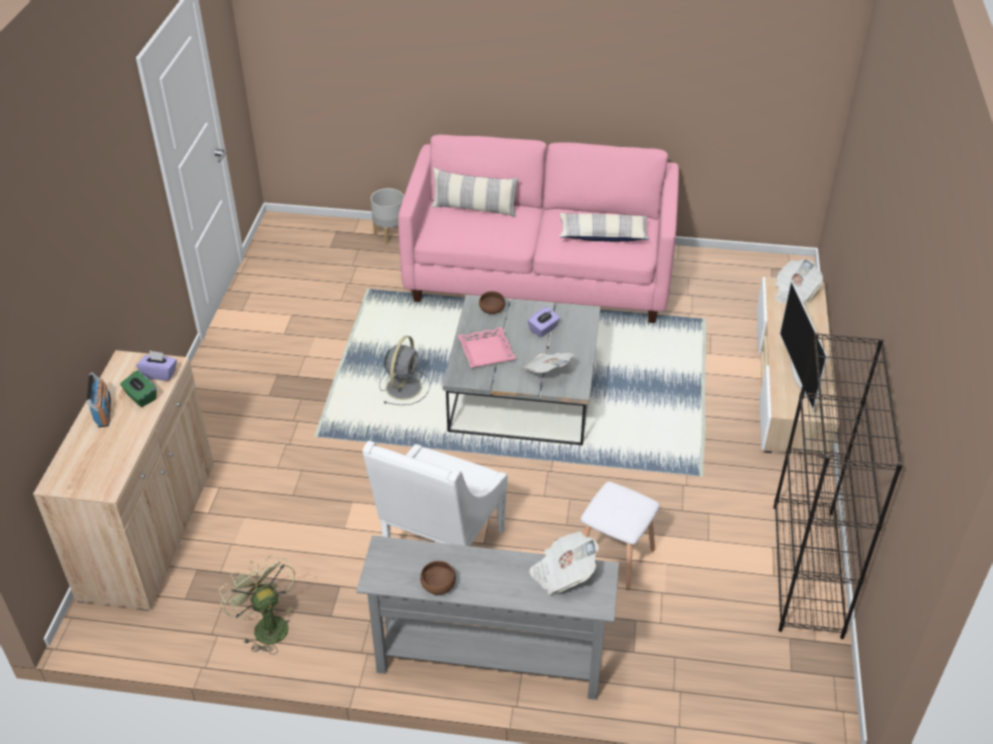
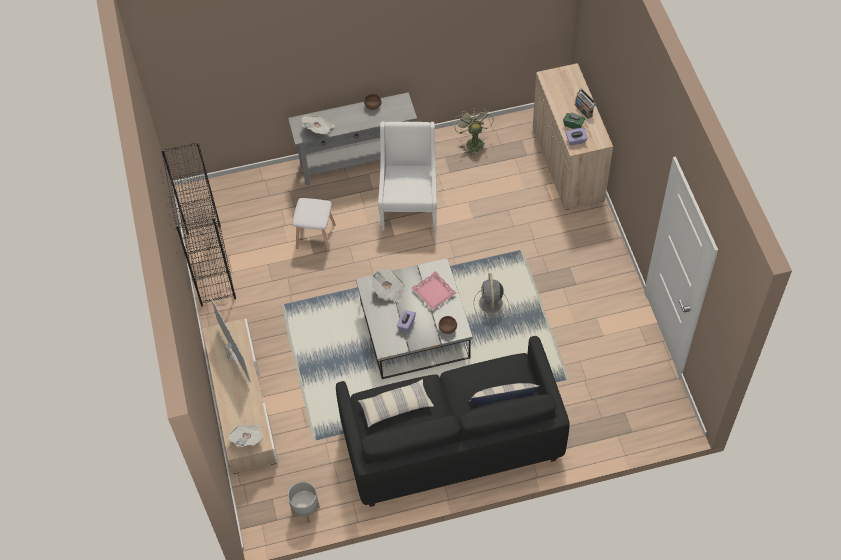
camera: 160 degrees right, 15 degrees up
(266, 625) = (473, 142): green fan -> green fan turned 135 degrees counterclockwise
(390, 234) = (588, 444): grey planter -> grey planter (305, 510)
(540, 275) = (451, 441): pink sofa -> black sofa

